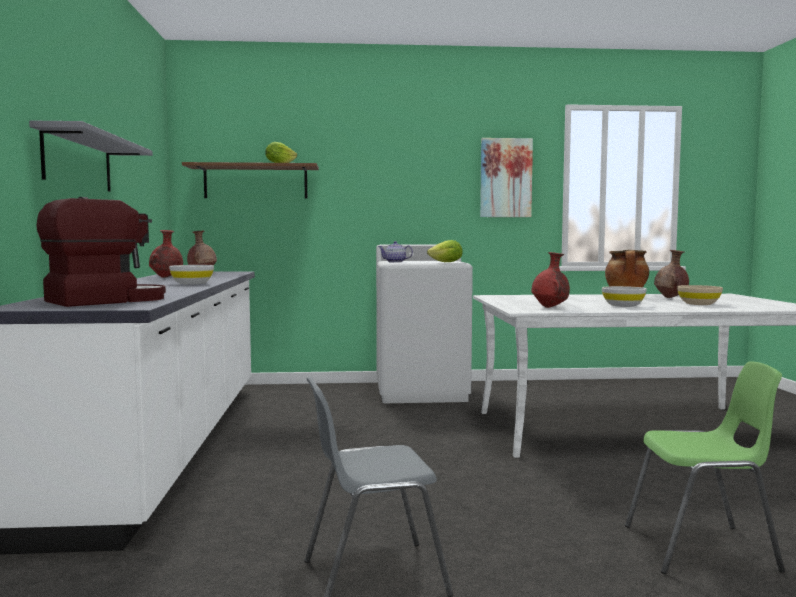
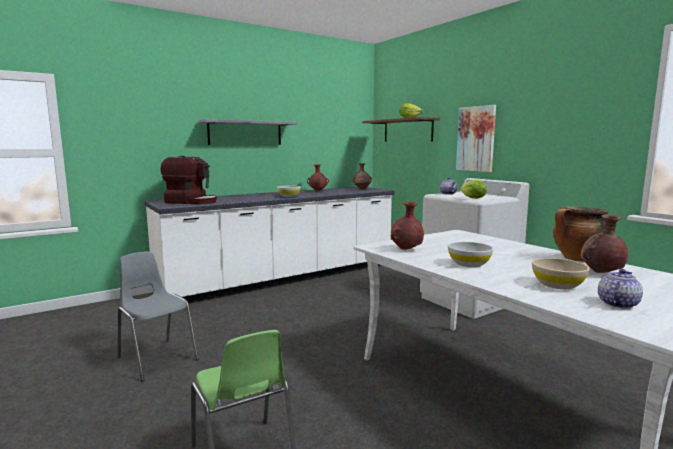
camera: 60 degrees right, 5 degrees up
(505, 178) = (583, 118): picture -> picture (476, 139)
(747, 304) = (617, 304): none -> teapot

